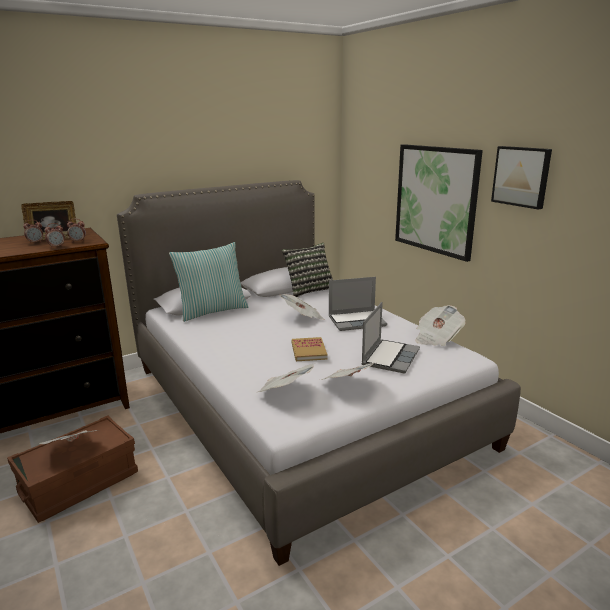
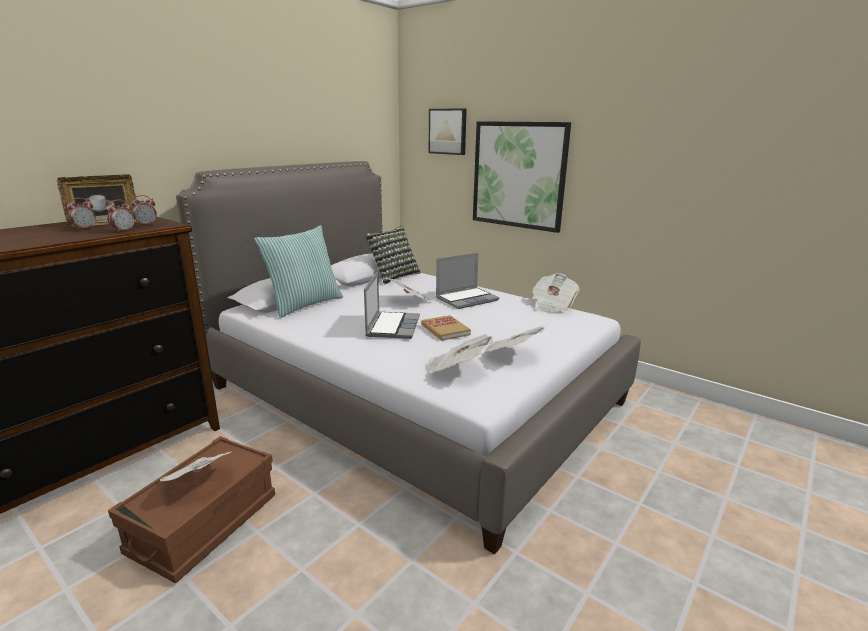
camera: 20 degrees left, 0 degrees up
(390, 357) = (526, 326): laptop -> laptop (392, 326)
(521, 176) = (614, 145): picture -> picture (448, 131)

